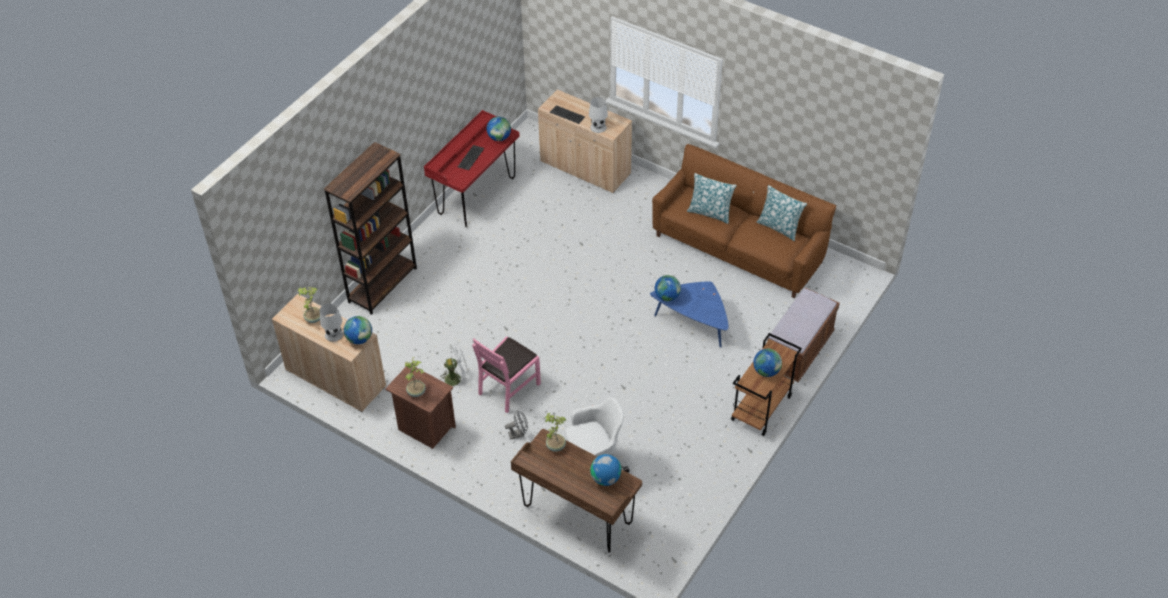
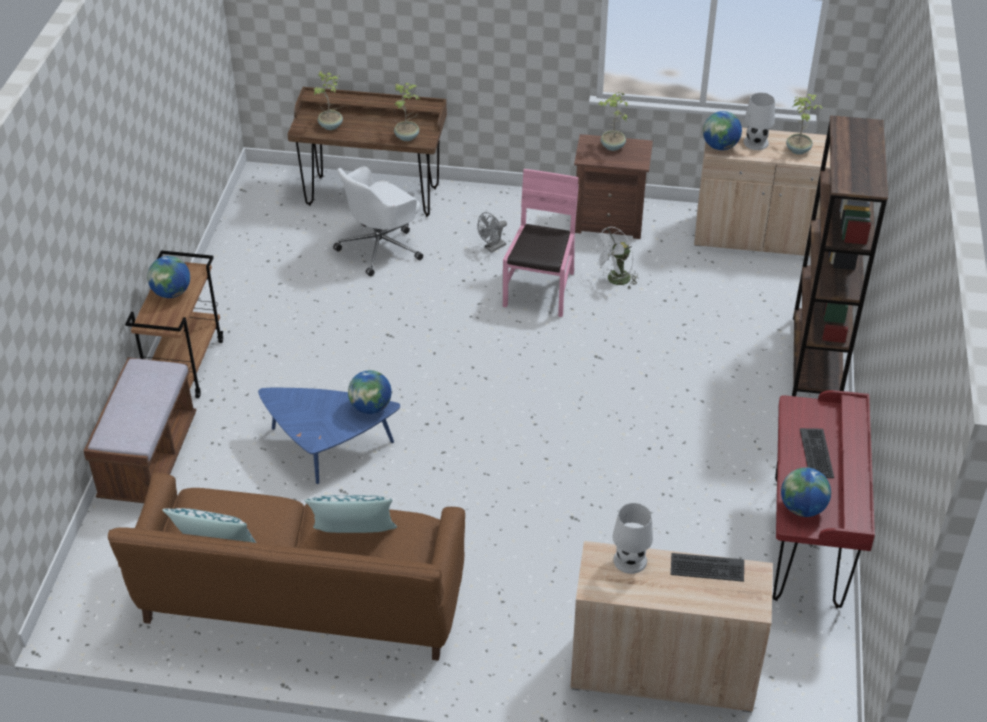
camera: 155 degrees right, 5 degrees down
(605, 478) = (331, 126): globe -> potted plant

